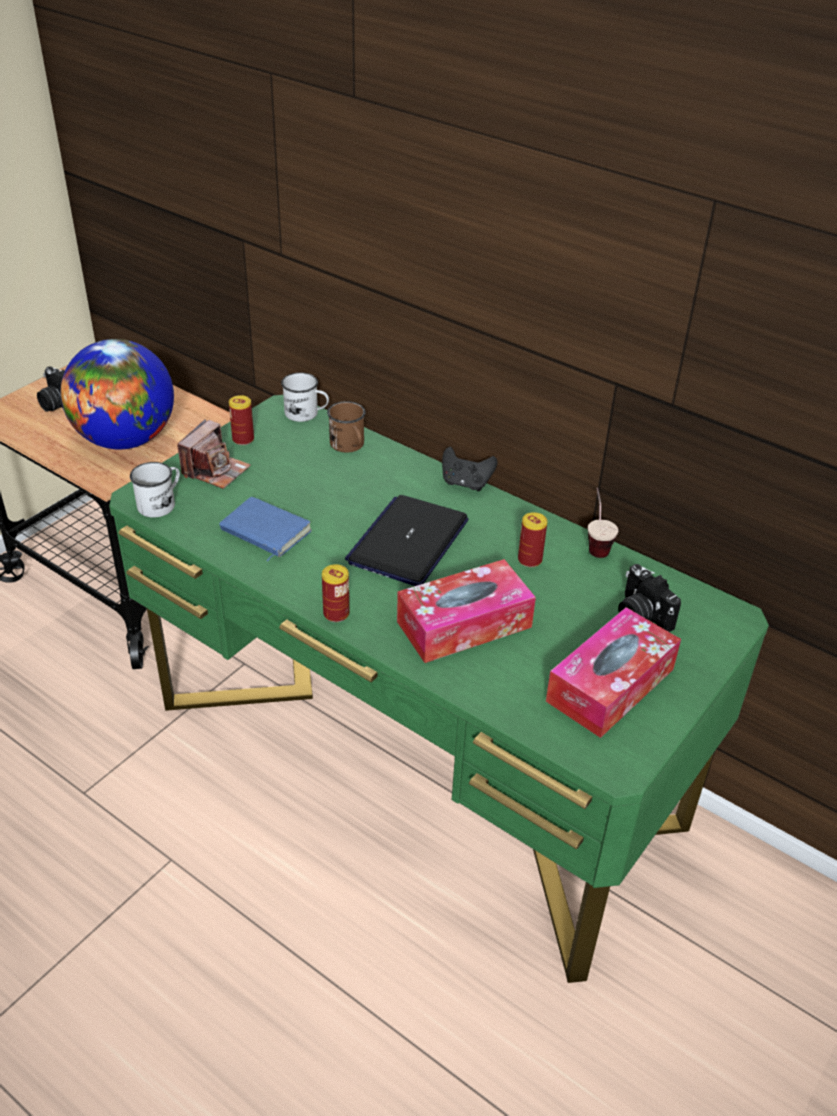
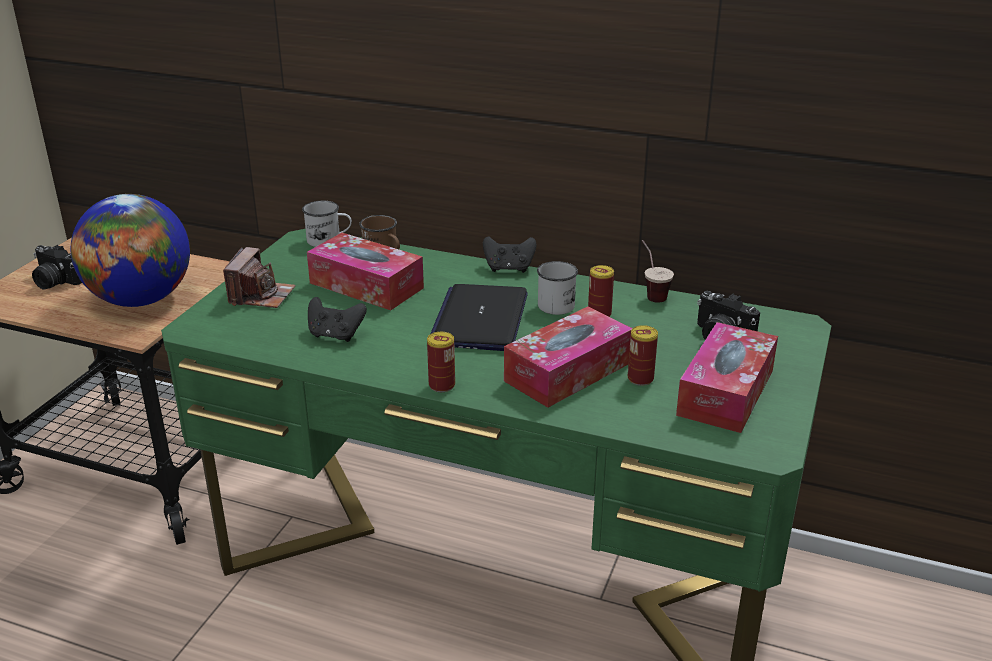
camera: 15 degrees left, 10 degrees down
(161, 503) = (218, 329): white mug -> white mug (558, 303)
(243, 439) = (276, 268): can -> can (640, 379)
(264, 532) = (335, 335): blue book -> black game controller
(318, 477) = (366, 285): none -> tissue box

